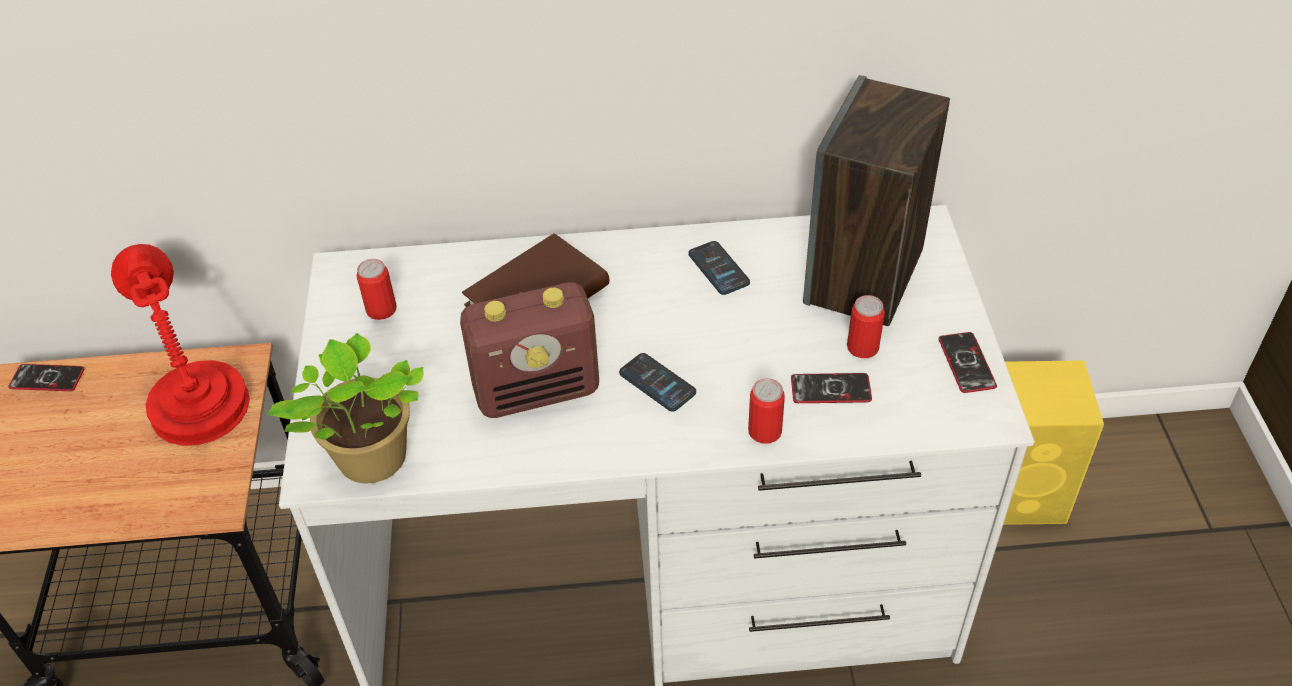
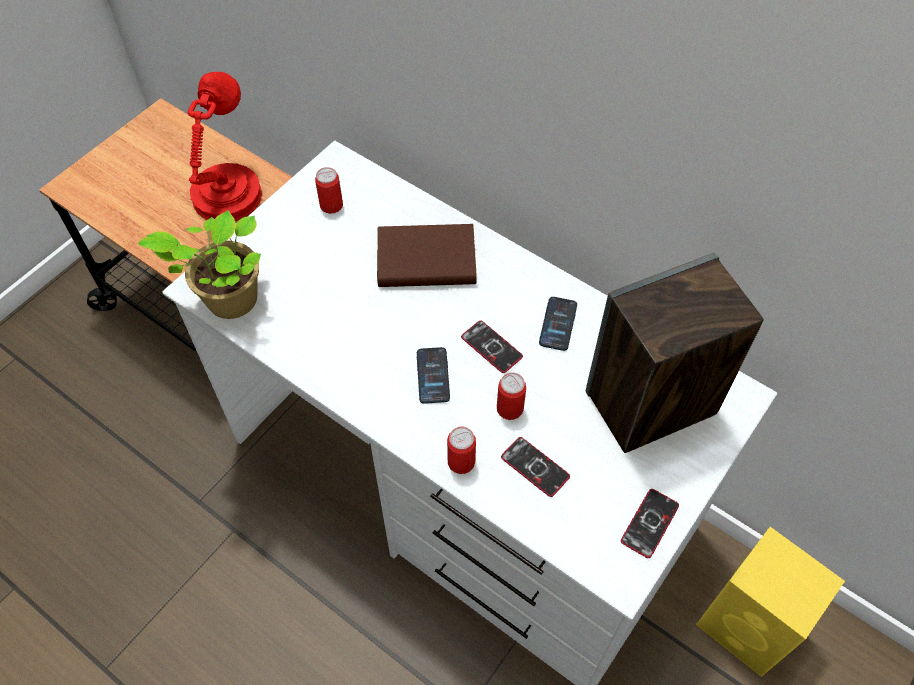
camera: 40 degrees right, 10 degrees up
(47, 379) = (175, 124): phone -> phone (491, 347)
(538, 390) = (360, 326): radio -> none
(862, 347) = (590, 454): can -> can (509, 408)

